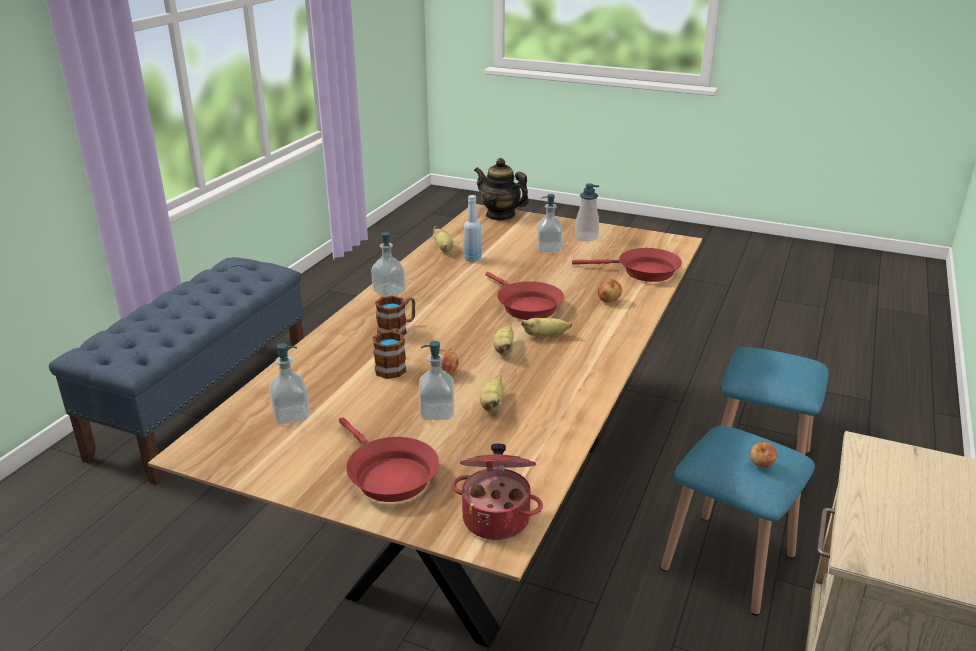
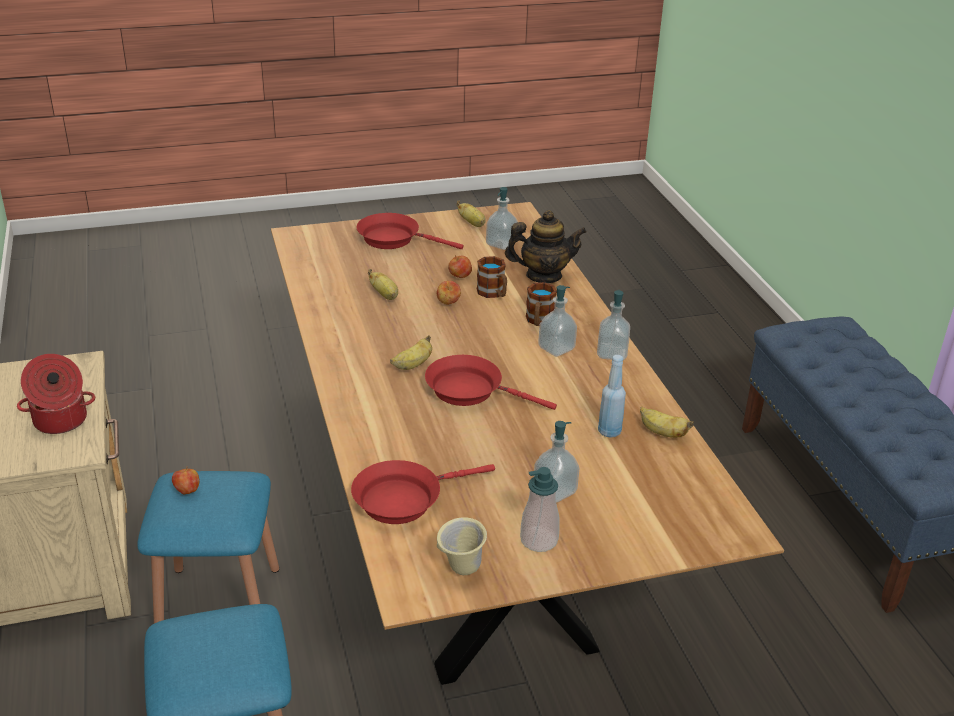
camera: 140 degrees right, 5 degrees up
(437, 412) = (415, 277): soap dispenser -> soap dispenser (556, 348)
(497, 518) = (308, 243): cooking pot -> cooking pot (60, 421)
(500, 215) = (705, 535): teapot -> teapot (543, 276)
(504, 350) = (431, 338): banana -> banana (472, 224)
(609, 301) = (398, 432): apple -> apple (459, 277)
(642, 241) = (461, 570): none -> beige mug

